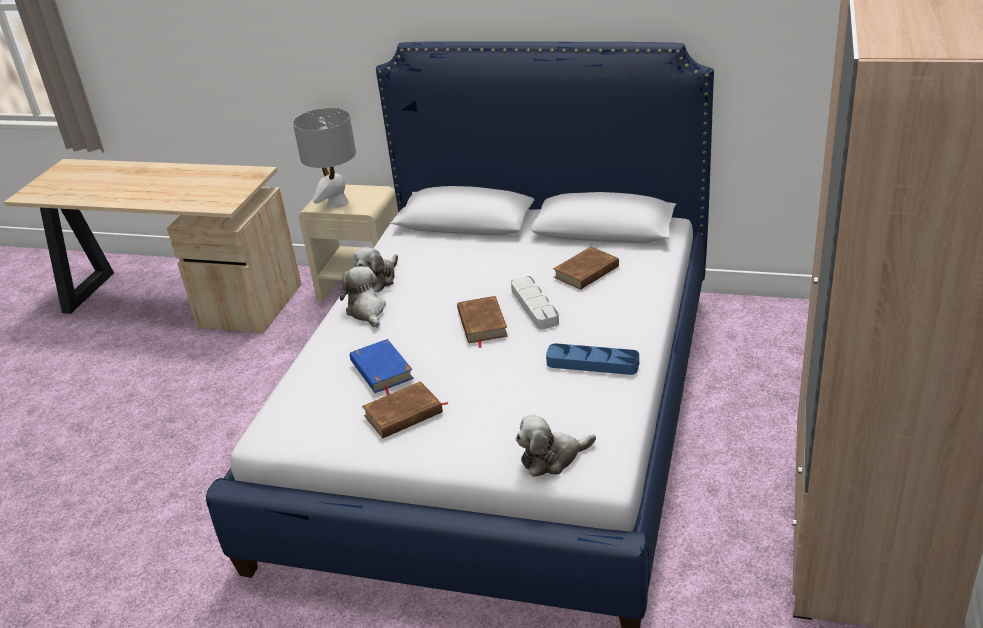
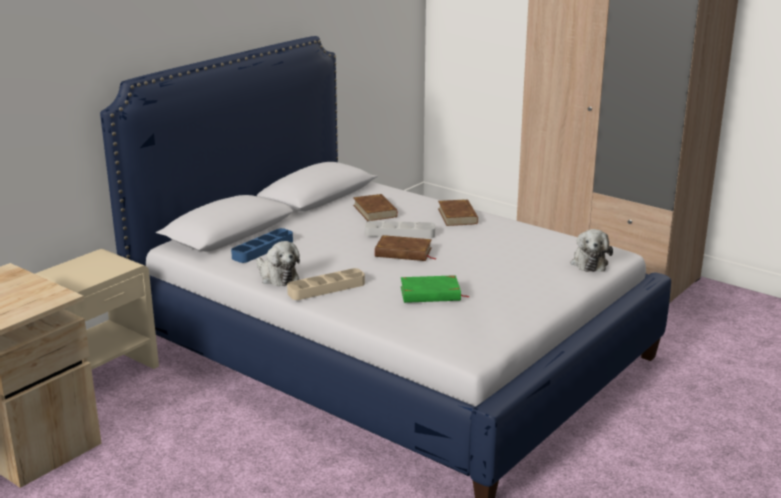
camera: 70 degrees left, 10 degrees down
(337, 203) = (91, 274): grey table lamp -> none
(367, 311) = (326, 288): plush toy -> beige tray
(381, 370) = (430, 294): blue book -> green book
(404, 414) = (496, 297): brown book -> brown book (457, 216)
(592, 363) = (494, 232): blue tray -> blue tray (263, 249)

